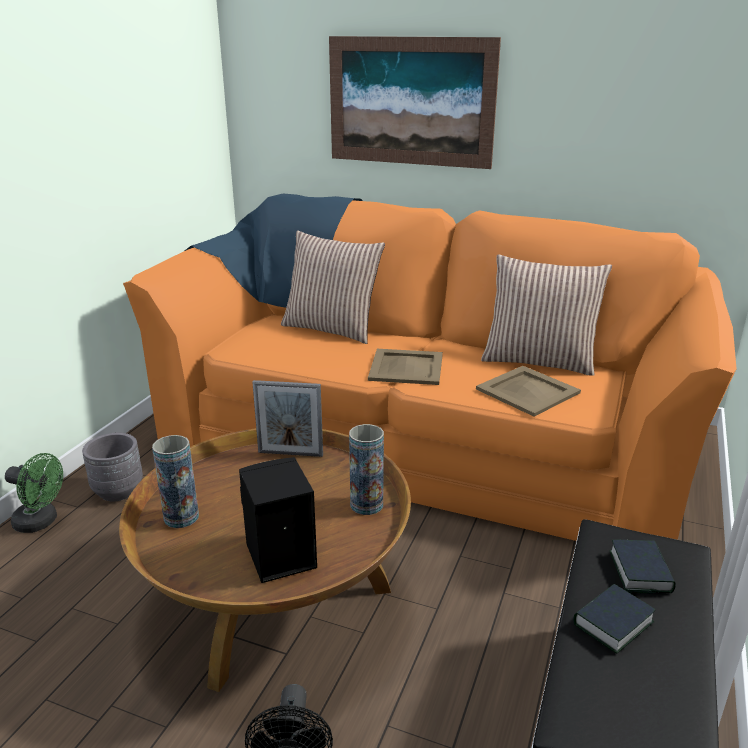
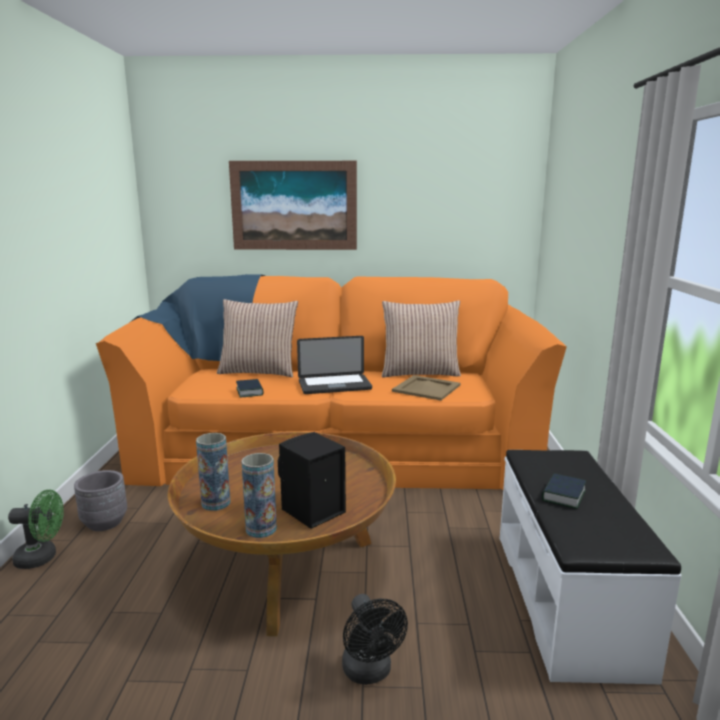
camera: 20 degrees left, 10 degrees down
(290, 453) = (274, 452): picture frame -> none
(366, 504) = (353, 471): vase -> vase (261, 529)
(407, 367) = (334, 385): beige tray -> laptop
(640, 572) = (559, 468): book -> book (249, 391)

